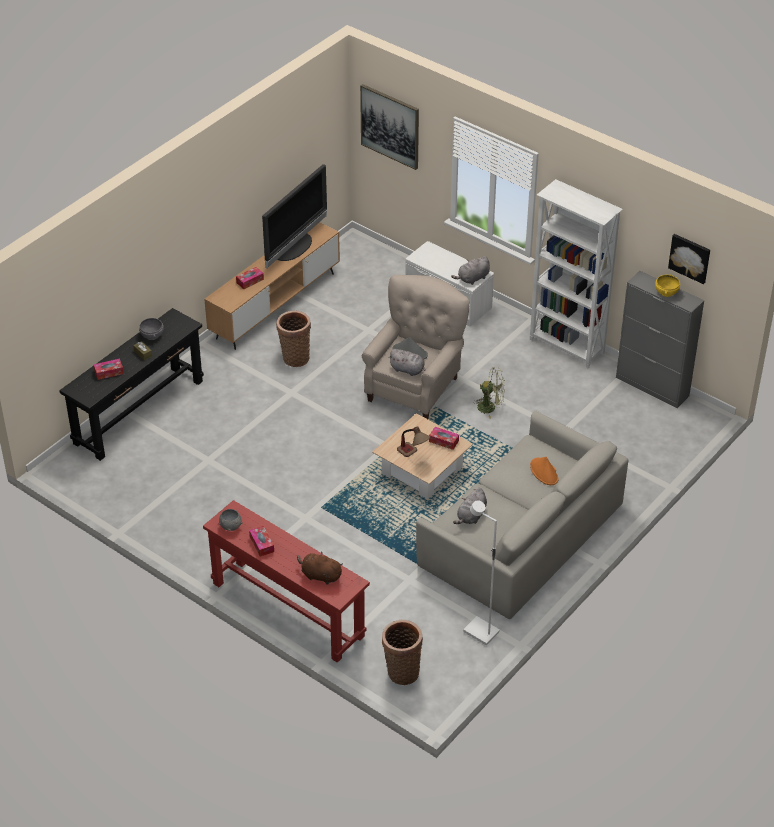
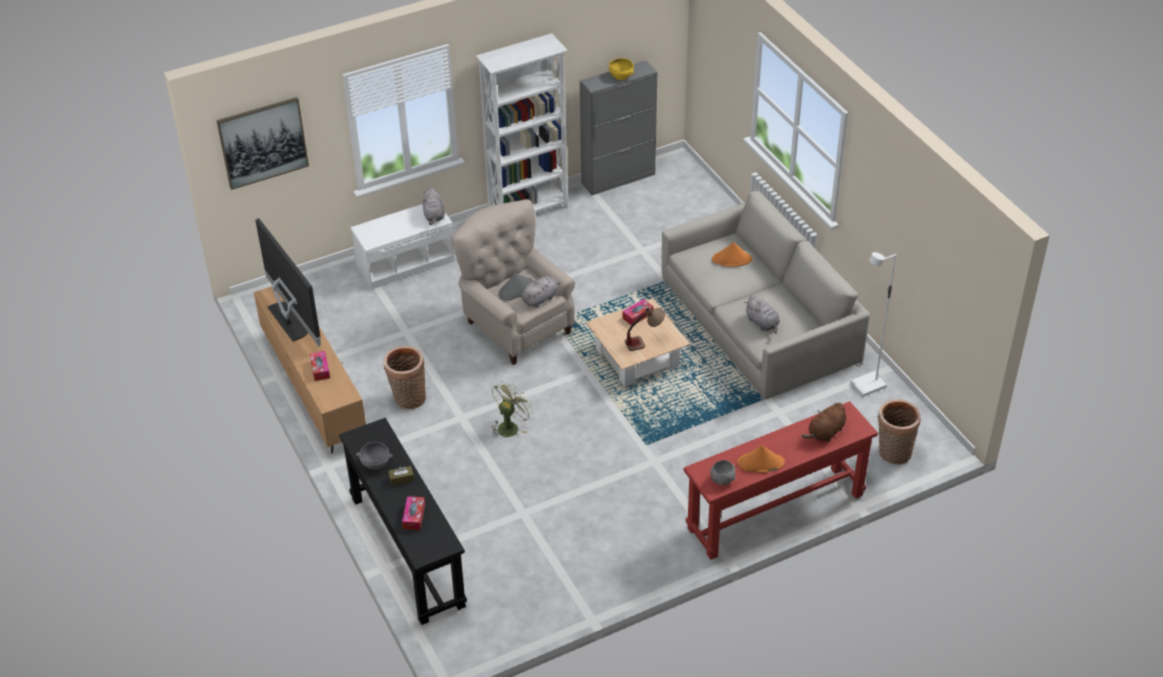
camera: 65 degrees left, 0 degrees up
(261, 544) = (760, 463): tissue box -> orange hat
(490, 407) = (579, 285): green fan -> green fan (510, 426)
(690, 257) = (623, 31): picture -> none

